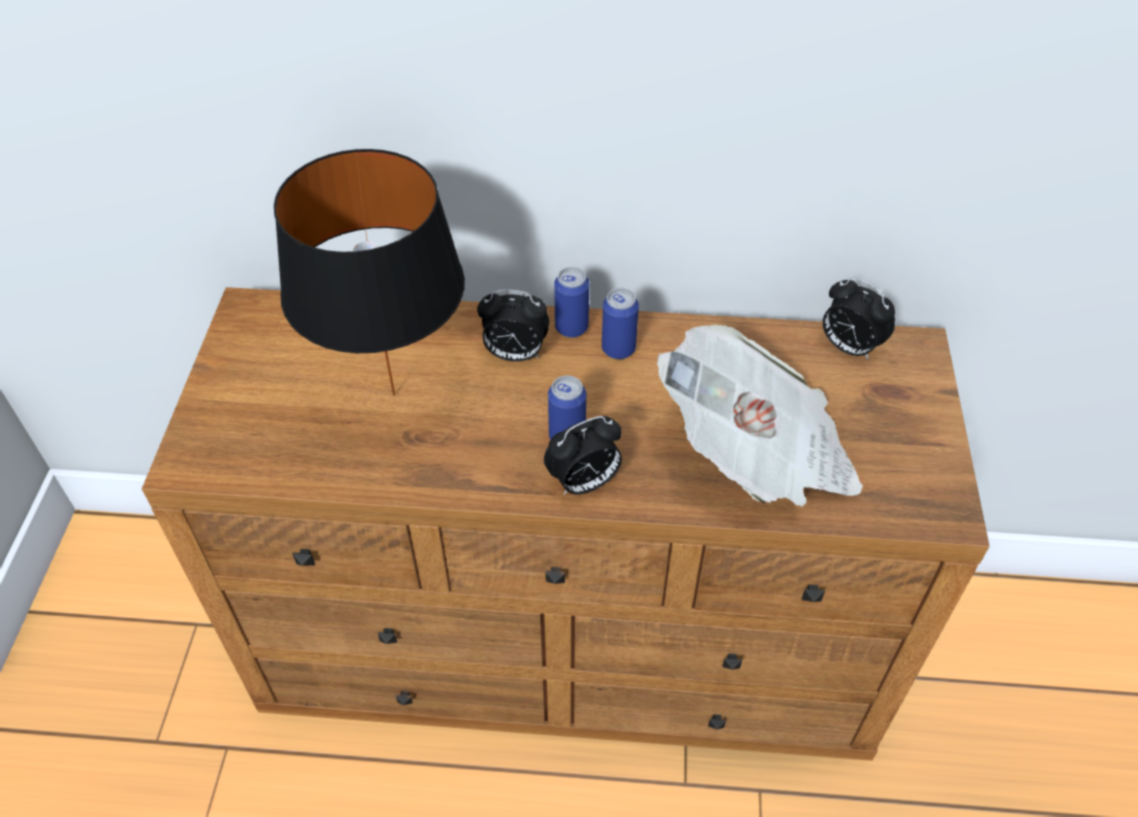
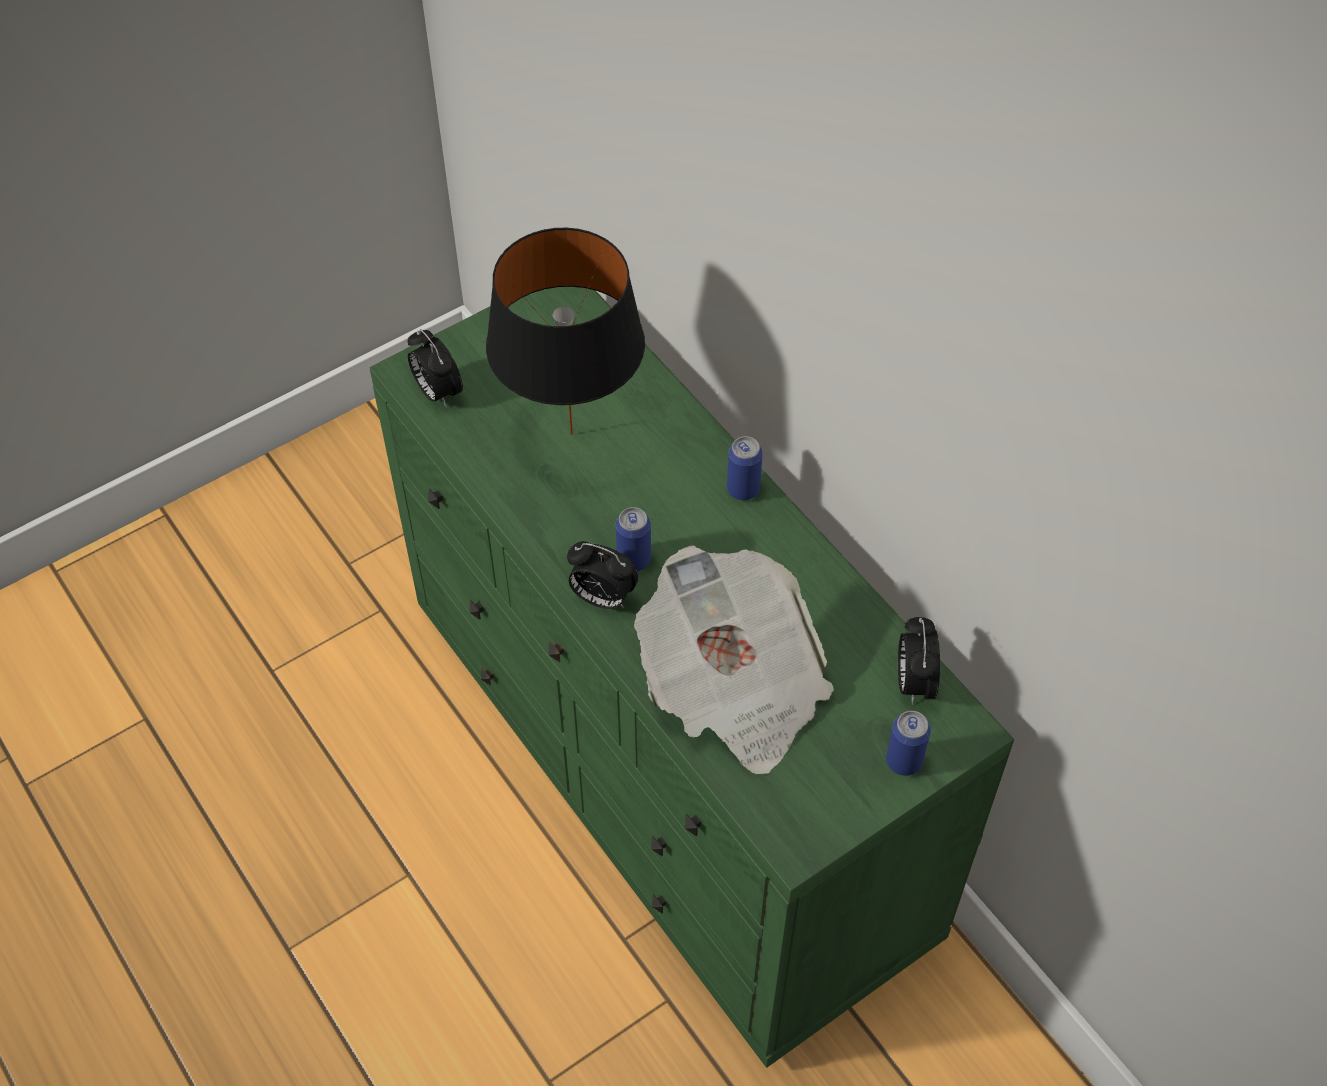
camera: 50 degrees right, 5 degrees up
(514, 354) = (680, 474): alarm clock -> alarm clock (437, 392)
(573, 646) = (669, 771): brown dresser -> green dresser
(618, 349) = (751, 533): can -> can (903, 761)

